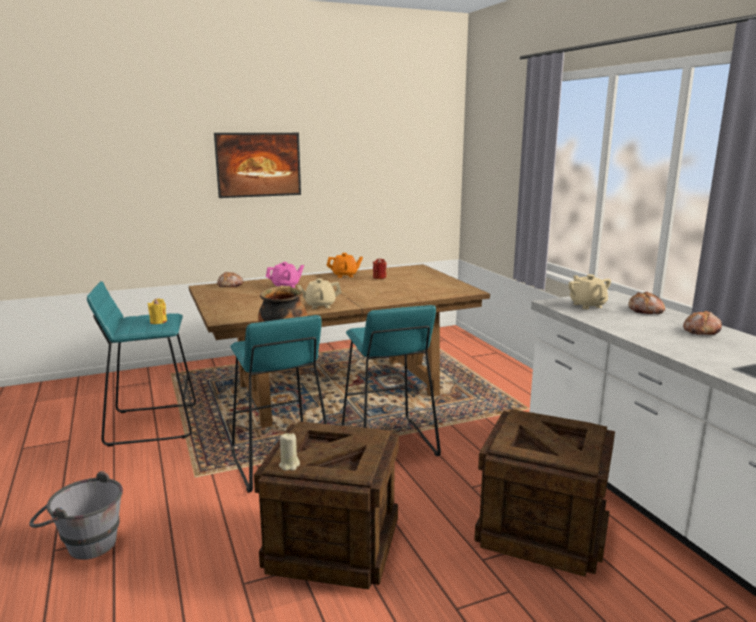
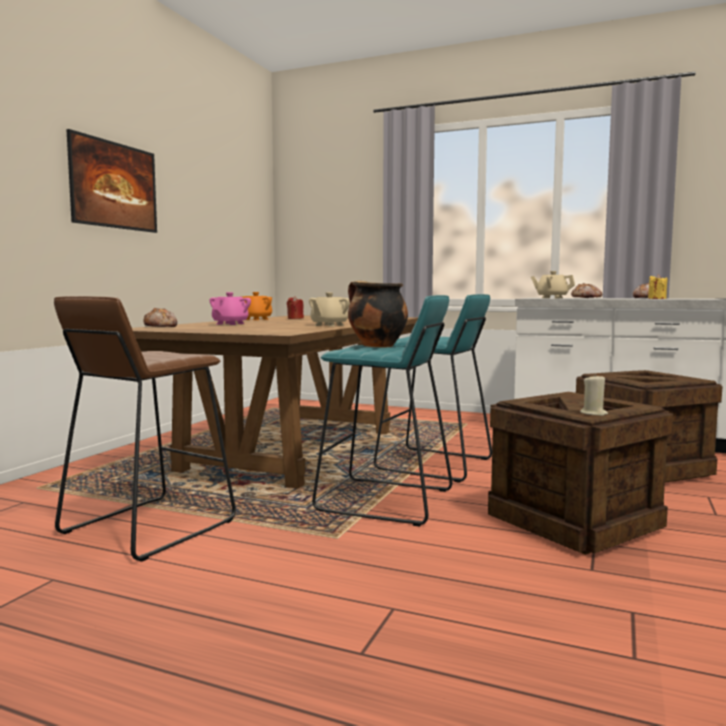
camera: 45 degrees left, 10 degrees down
(83, 544) = (379, 630): grey bucket -> none
(151, 424) = (147, 527): turquoise stool -> brown stool
(158, 322) = (167, 353): yellow candle -> yellow candle (657, 298)

